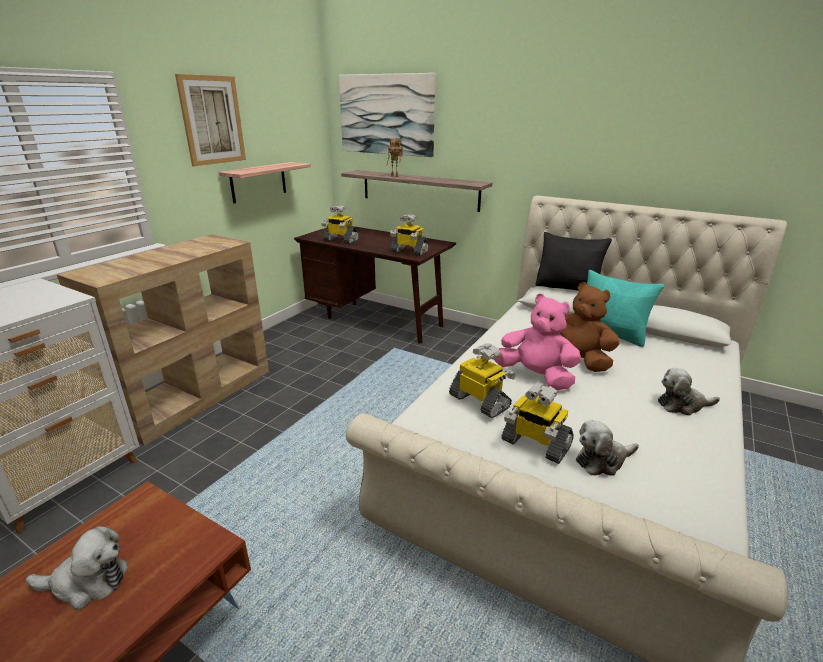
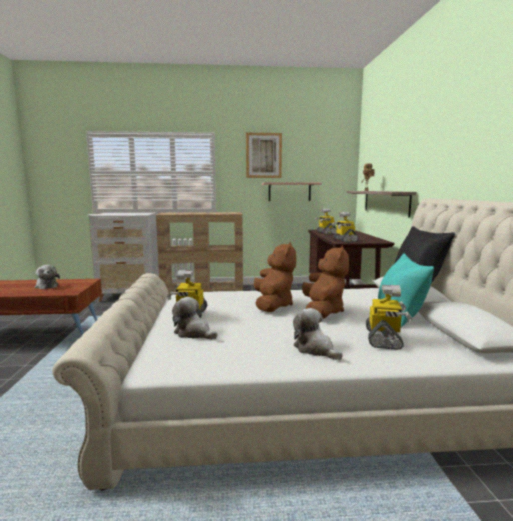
camera: 55 degrees right, 15 degrees down
(386, 115) = (377, 149): picture -> none
(480, 401) = (216, 298): toy robot -> toy robot (384, 339)
(535, 376) = (273, 305): pink plush toy -> brown plush toy

